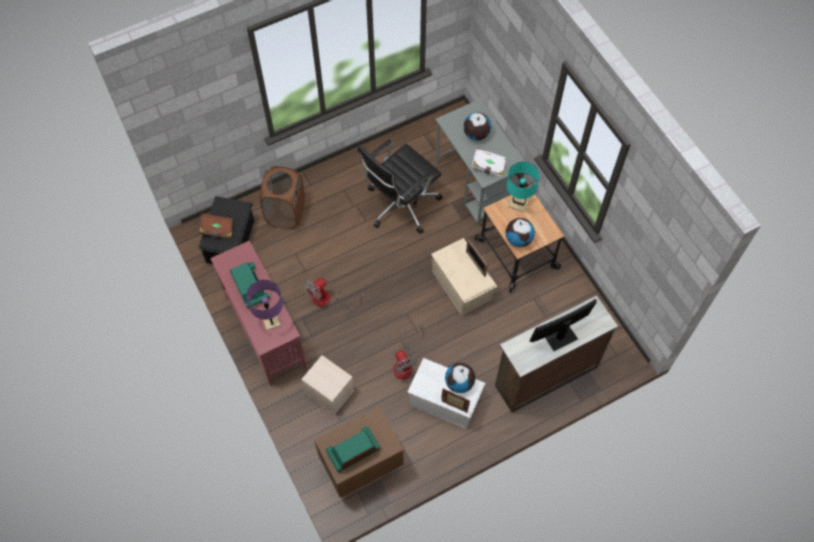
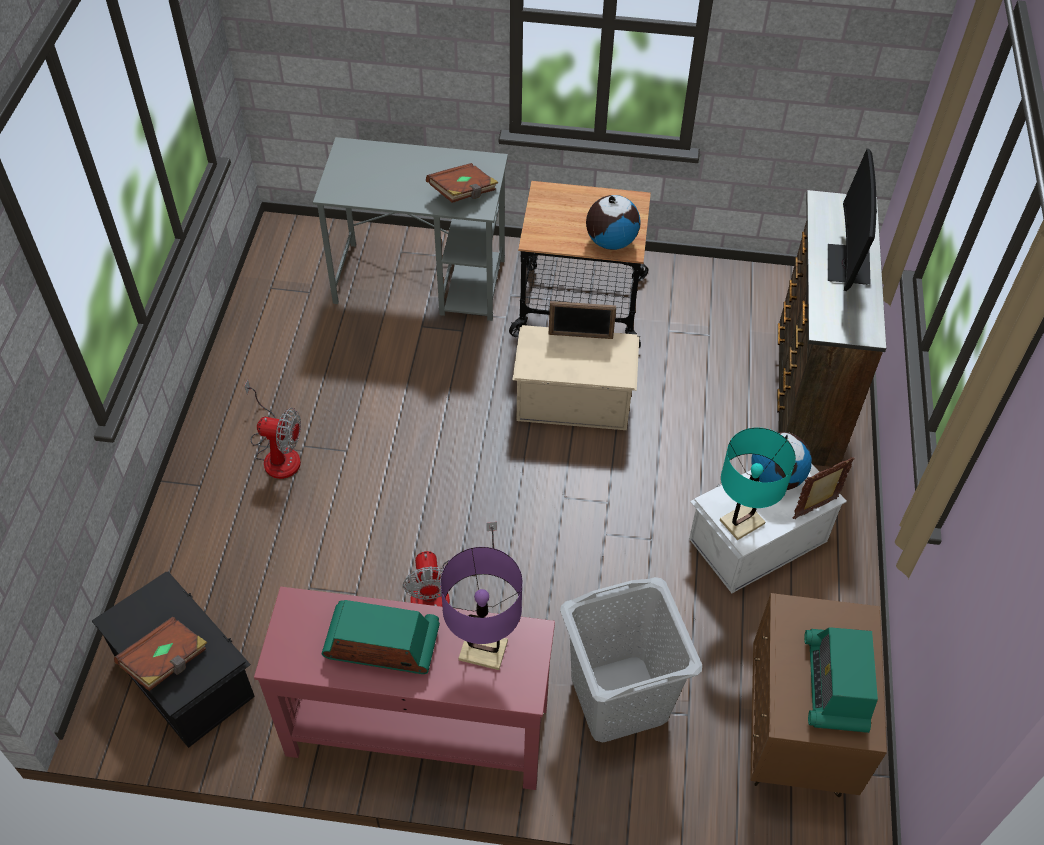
camera: 55 degrees left, 10 degrees down
(286, 213) = (216, 554): brown laundry basket -> none
(328, 391) = (619, 699): beige storage box -> grey laundry basket
(400, 205) = (362, 389): black office chair -> none
(406, 364) = (653, 553): fan -> fan (277, 453)
(476, 134) = (393, 174): globe -> none
(488, 166) = (463, 193): white book -> brown book
(518, 204) = (551, 208): turquoise table lamp -> turquoise table lamp (742, 522)

